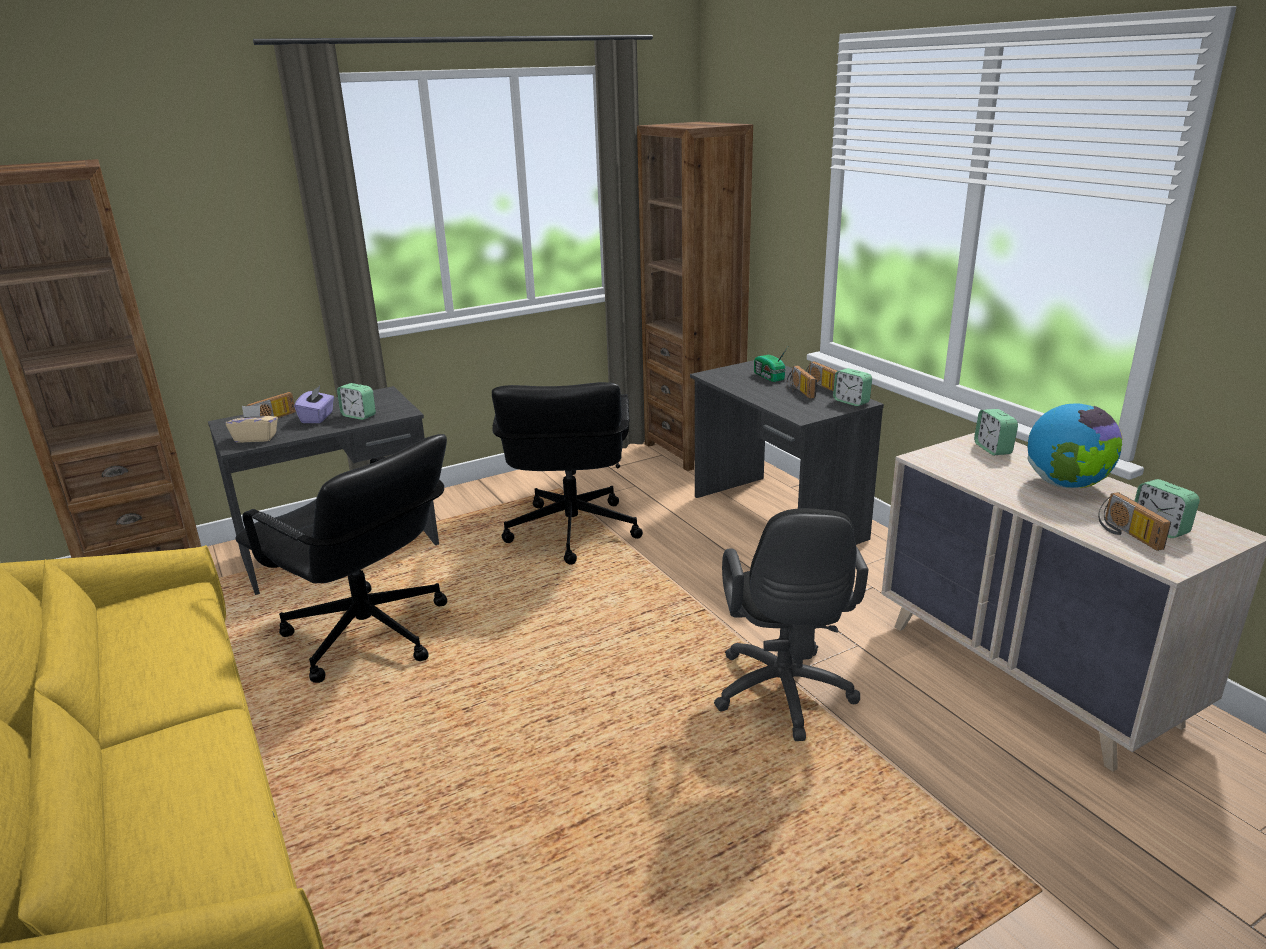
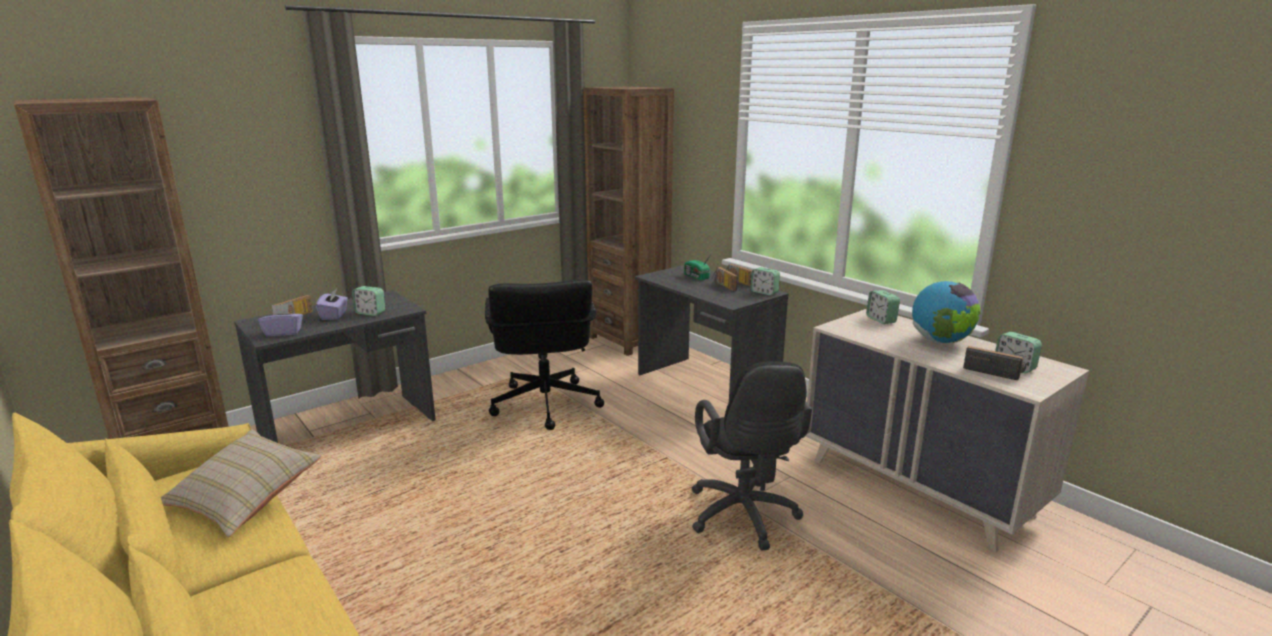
camera: 10 degrees left, 5 degrees down
(187, 637) = (245, 499): none -> beige pillow
(256, 438) = (283, 332): beige tissue box -> purple tissue box
(367, 635) = (388, 496): black office chair -> none
(1126, 534) = (993, 372): radio -> radio turned 150 degrees clockwise

